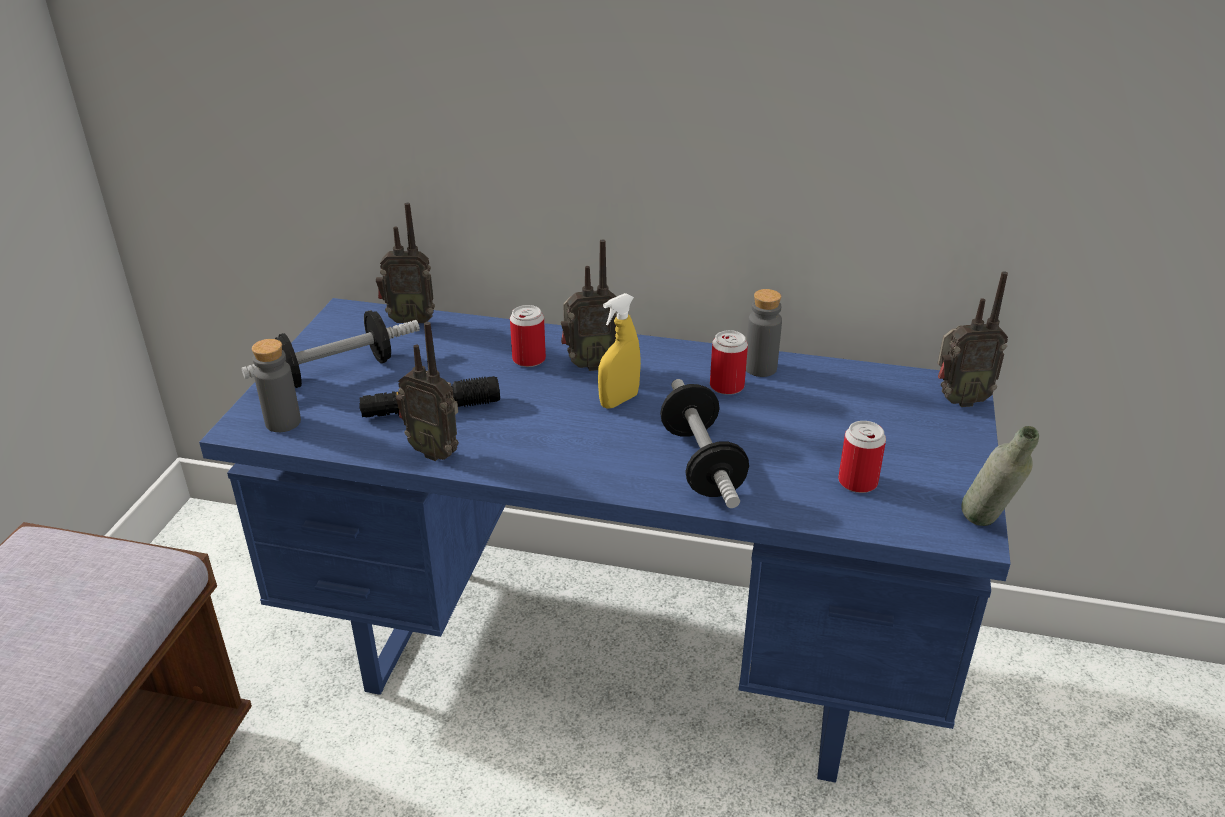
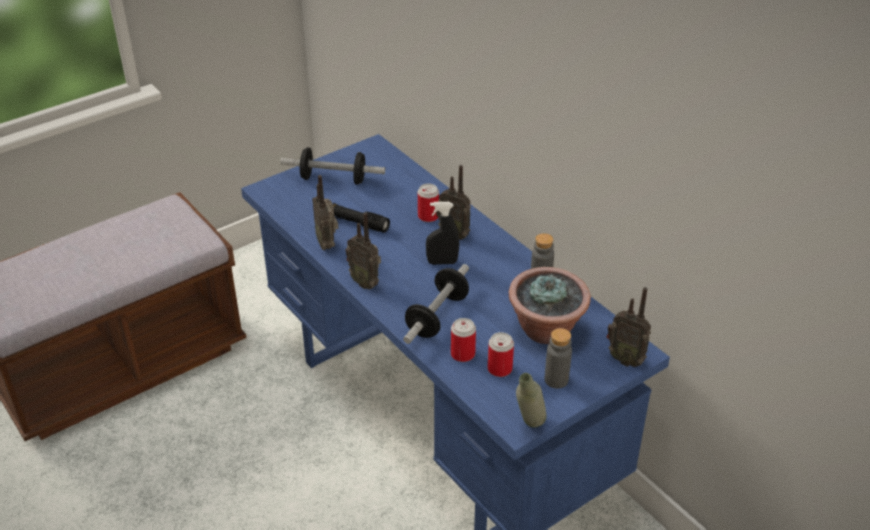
camera: 40 degrees right, 5 degrees up
(283, 422) = (282, 195): grey bottle -> grey bottle (556, 380)
(410, 321) = (398, 166): radio -> radio (365, 282)
(619, 400) = (442, 262): yellow spray bottle -> black spray bottle
(726, 386) = (507, 283): can -> can (462, 354)
(840, 413) = (546, 330): none -> potted plant

